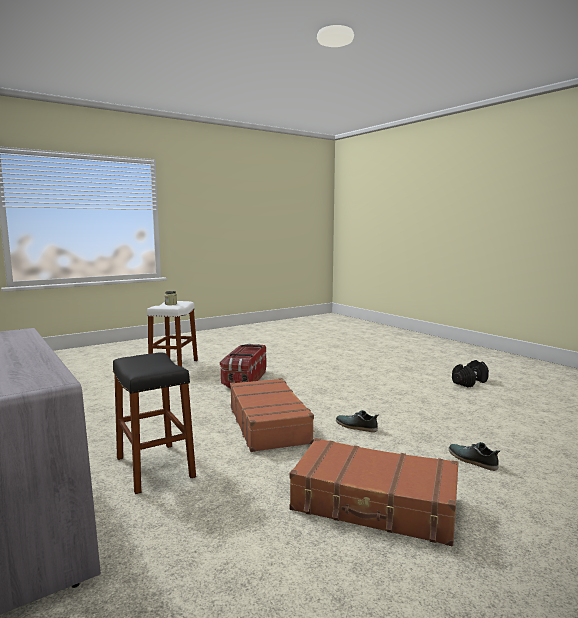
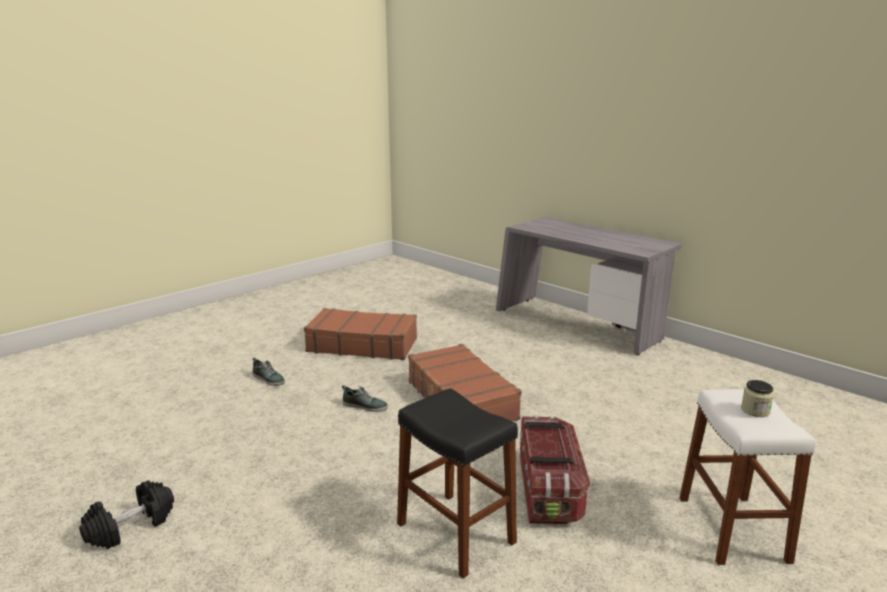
camera: 170 degrees right, 10 degrees up
(155, 467) = (528, 354): black stool -> black stool (455, 533)

